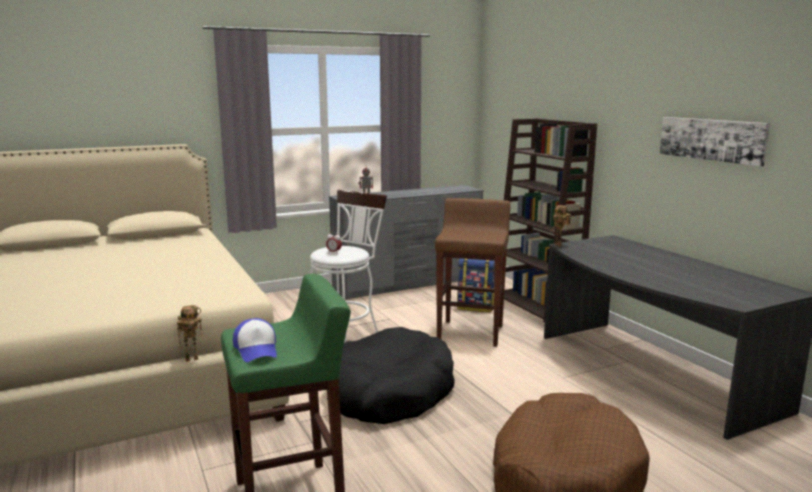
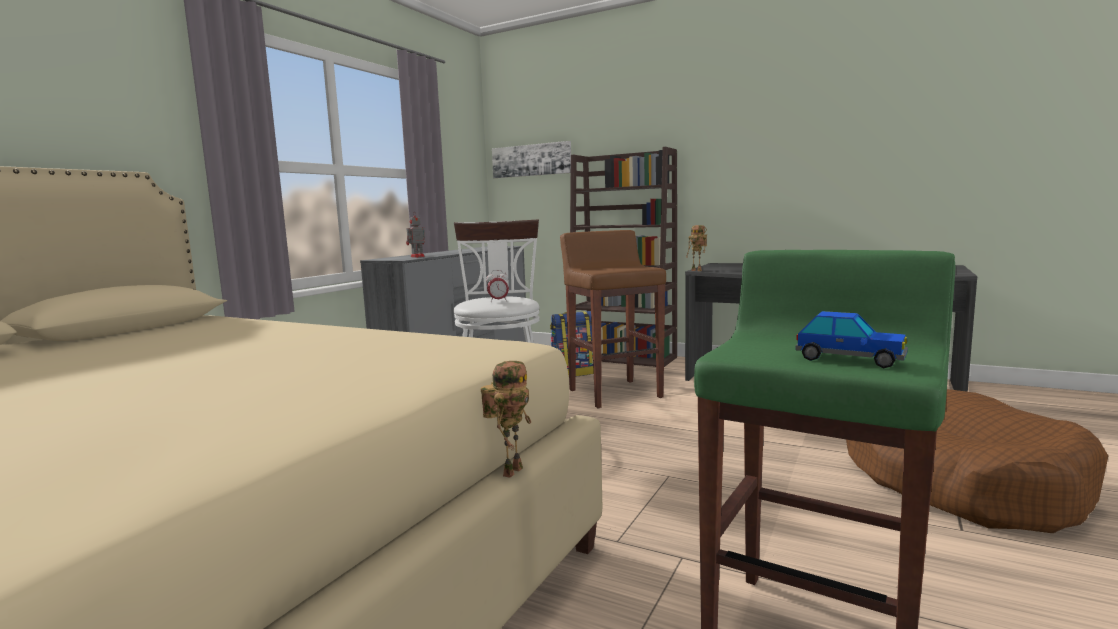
camera: 35 degrees left, 5 degrees down
(257, 349) = (850, 359): cap -> toy car
(389, 393) = (653, 469): black dog bed -> none
(711, 139) = (824, 145): picture -> picture (531, 160)

